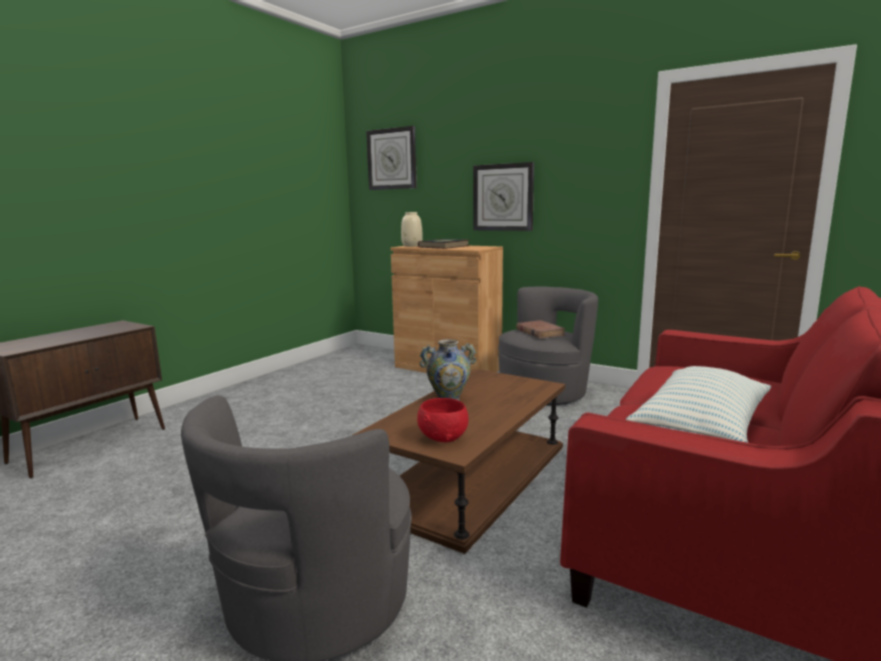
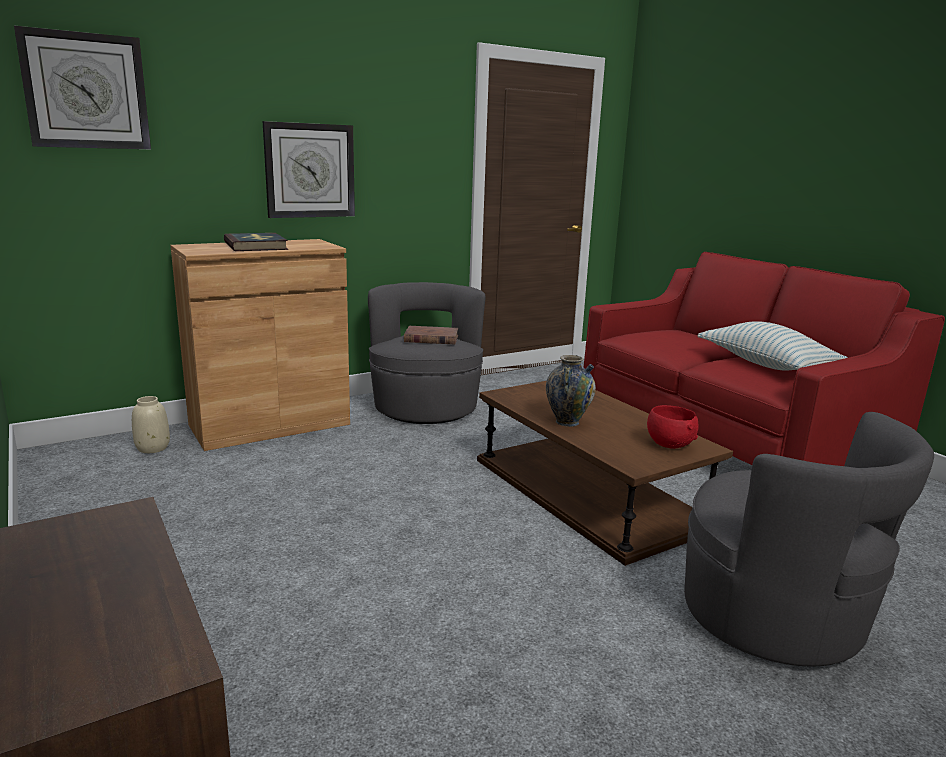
camera: 65 degrees left, 5 degrees up
(412, 246) = (200, 249): beige vase -> beige vase (152, 448)

